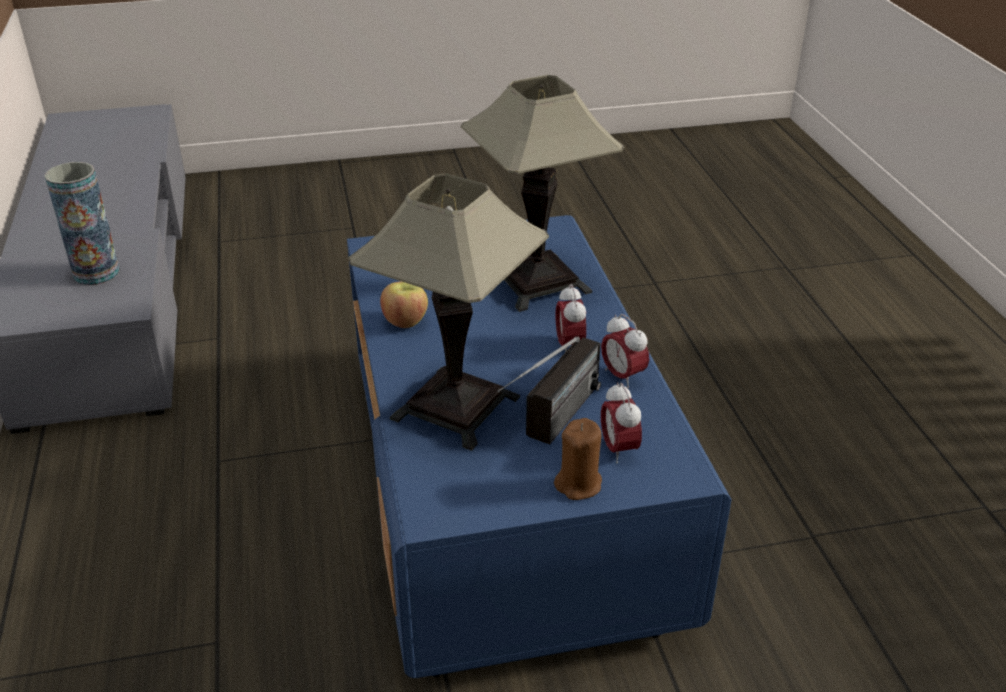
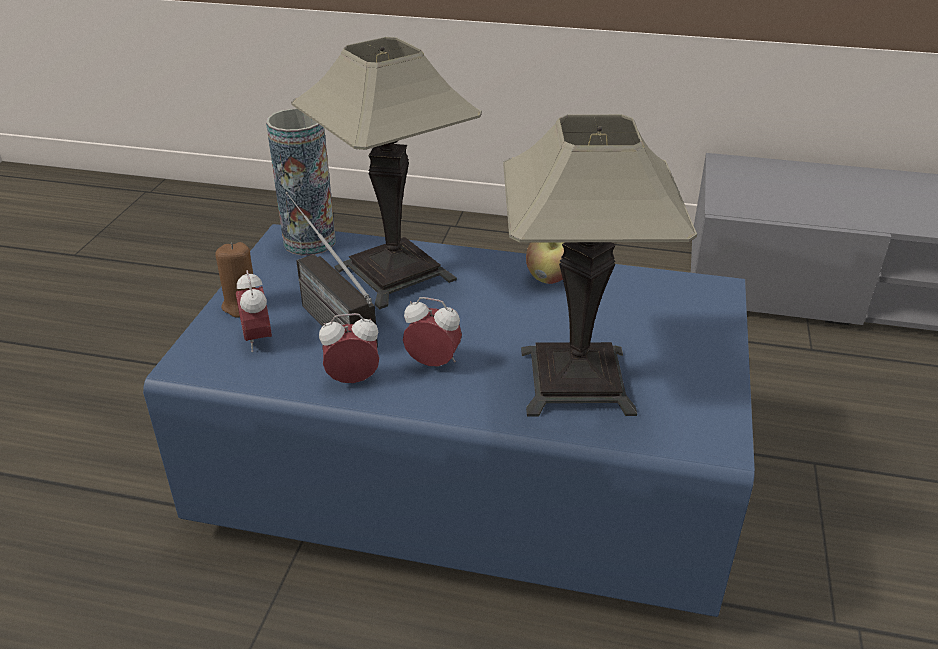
camera: 115 degrees right, 0 degrees up
(96, 273) = (797, 200): vase -> vase (309, 242)
(618, 449) = (258, 339): alarm clock -> alarm clock turned 120 degrees counterclockwise

